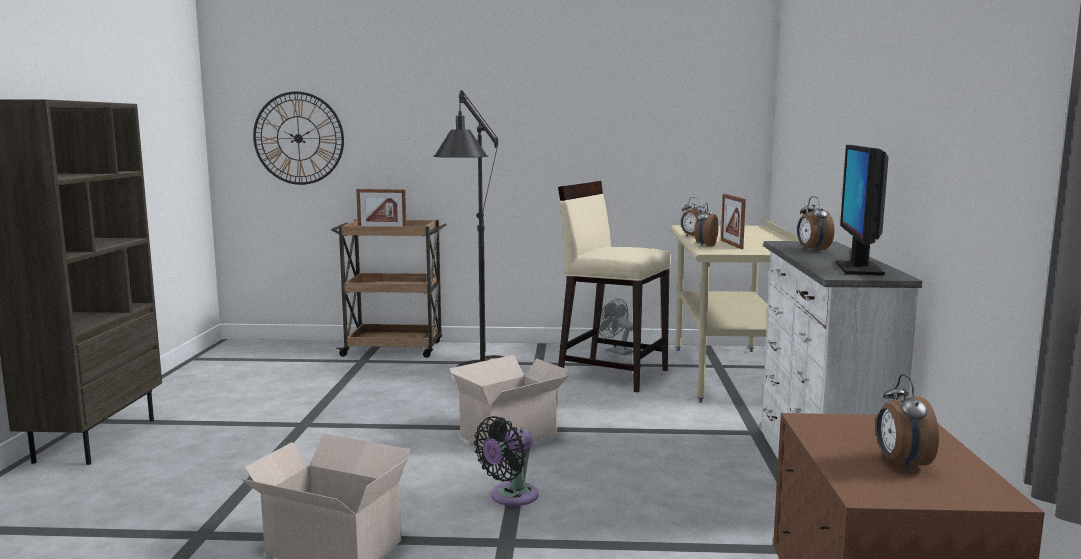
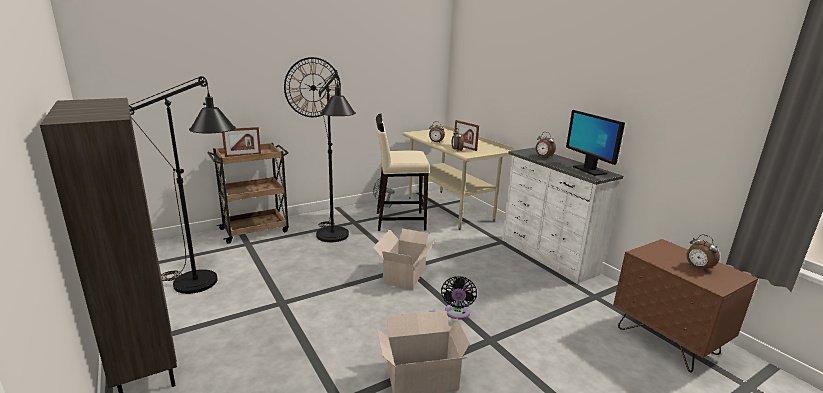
camera: 35 degrees left, 10 degrees up
(255, 389) = (205, 285): none -> black floor lamp
(298, 138) = (161, 93): wall clock -> wall clock (313, 87)

